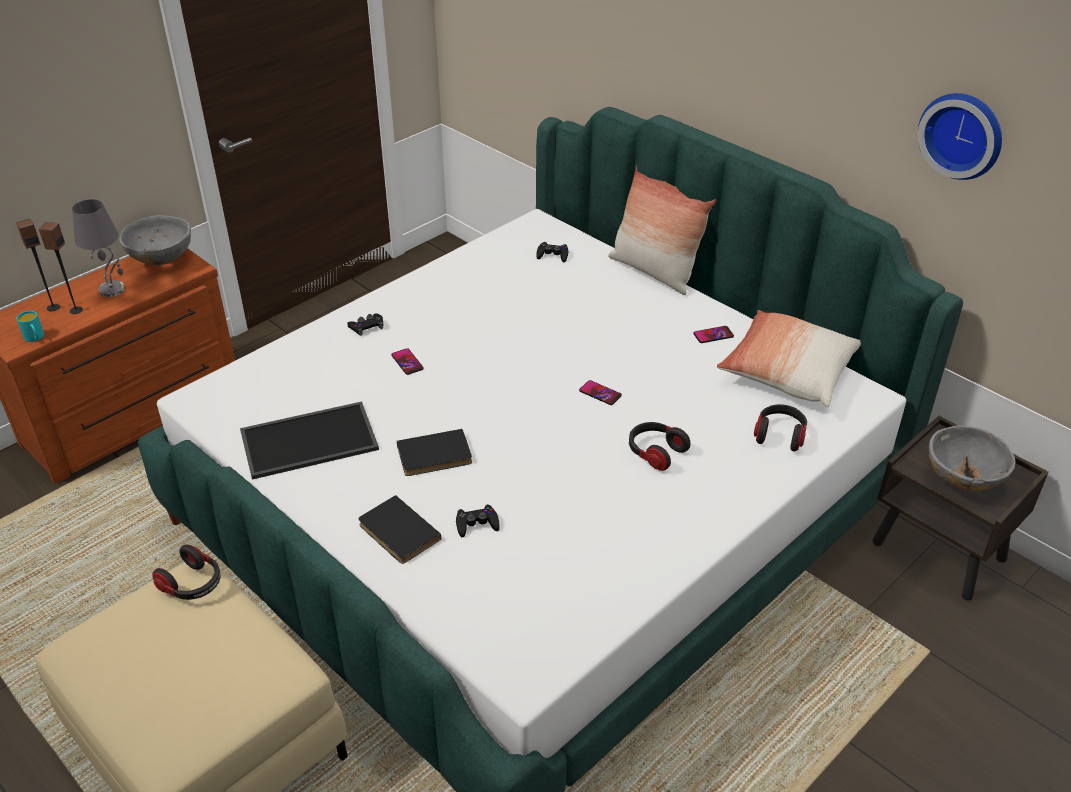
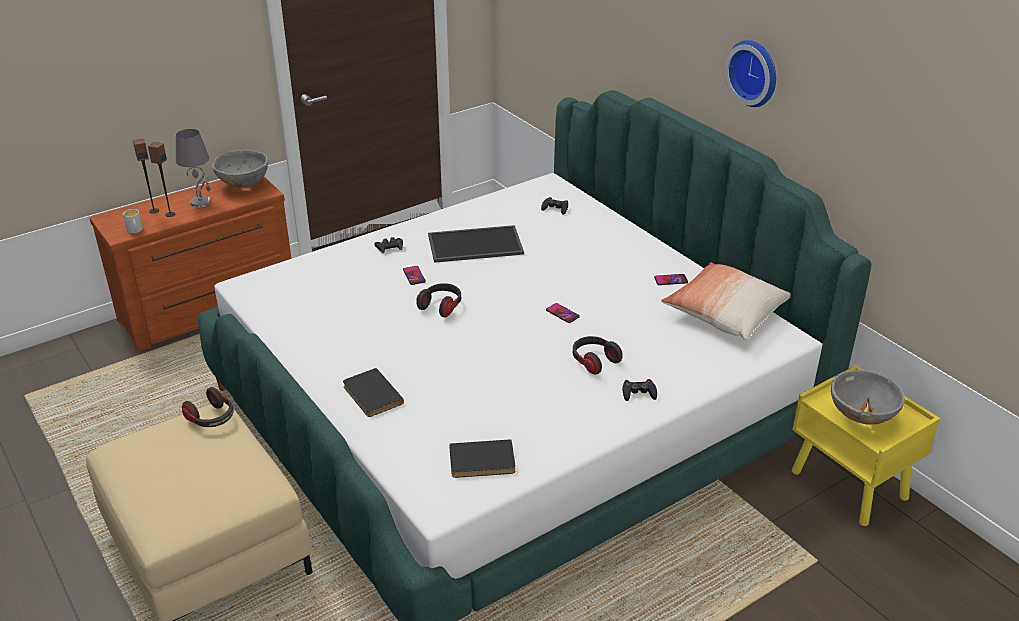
camera: 10 degrees right, 5 degrees down
(35, 338) = (135, 231): turquoise mug -> white mug
(308, 442) = (320, 324): tray -> tray (474, 245)
(435, 456) = (416, 345): black book -> black book (482, 462)
(477, 524) = (434, 396): black game controller -> black game controller (638, 393)
(654, 271) = (636, 228): pillow -> none
(779, 435) = (702, 359): headphones -> headphones (441, 306)
(940, 552) = (850, 486): brown nightstand -> yellow nightstand
(963, 134) = (870, 120): wall clock -> wall clock (755, 72)

